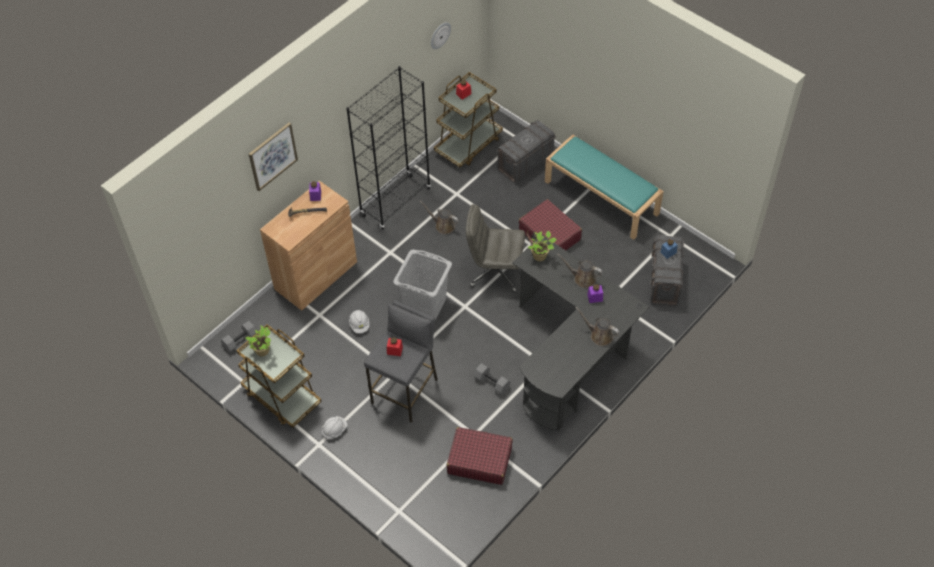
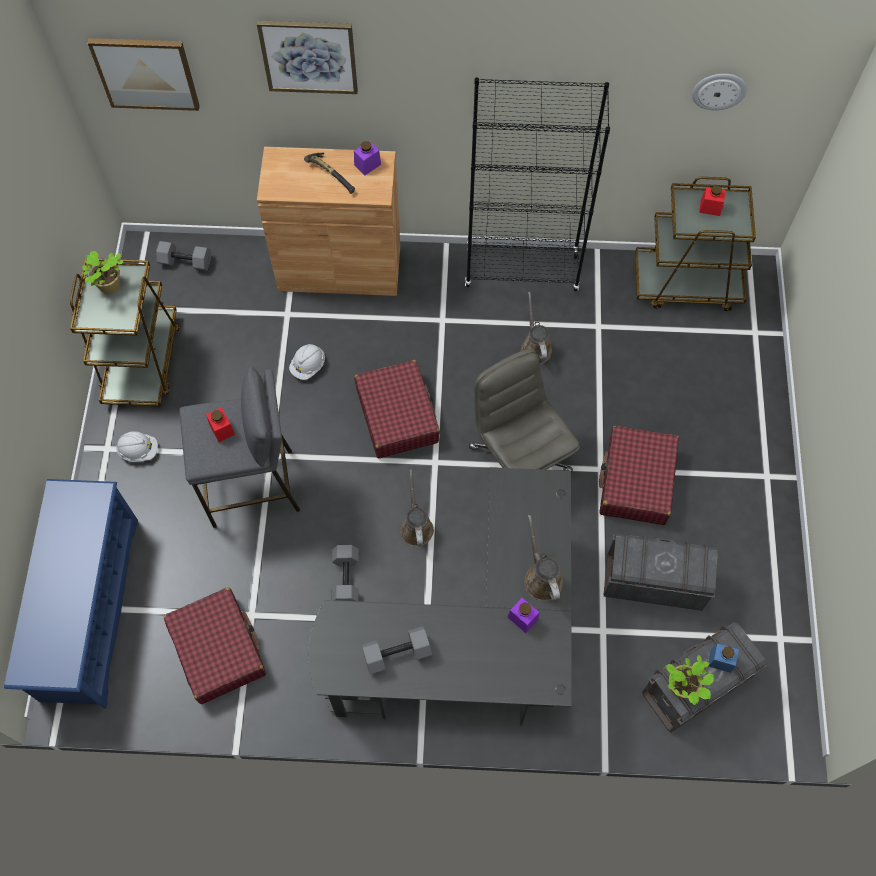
camera: 50 degrees right, 10 degrees up
(199, 229) = (146, 73): none -> picture
(405, 505) = (89, 609): none -> blue shoe rack
(424, 305) = (397, 415): grey laundry basket -> red suitcase
(525, 162) = (724, 368): grey storage box -> grey storage box (653, 582)
(540, 256) = (532, 496): potted plant -> potted plant (682, 688)
(570, 355) = (396, 655): none -> grey dumbbell
(599, 335) = (462, 670): brown watering can -> brown watering can (416, 526)
(602, 197) = (760, 502): turquoise bench -> none

